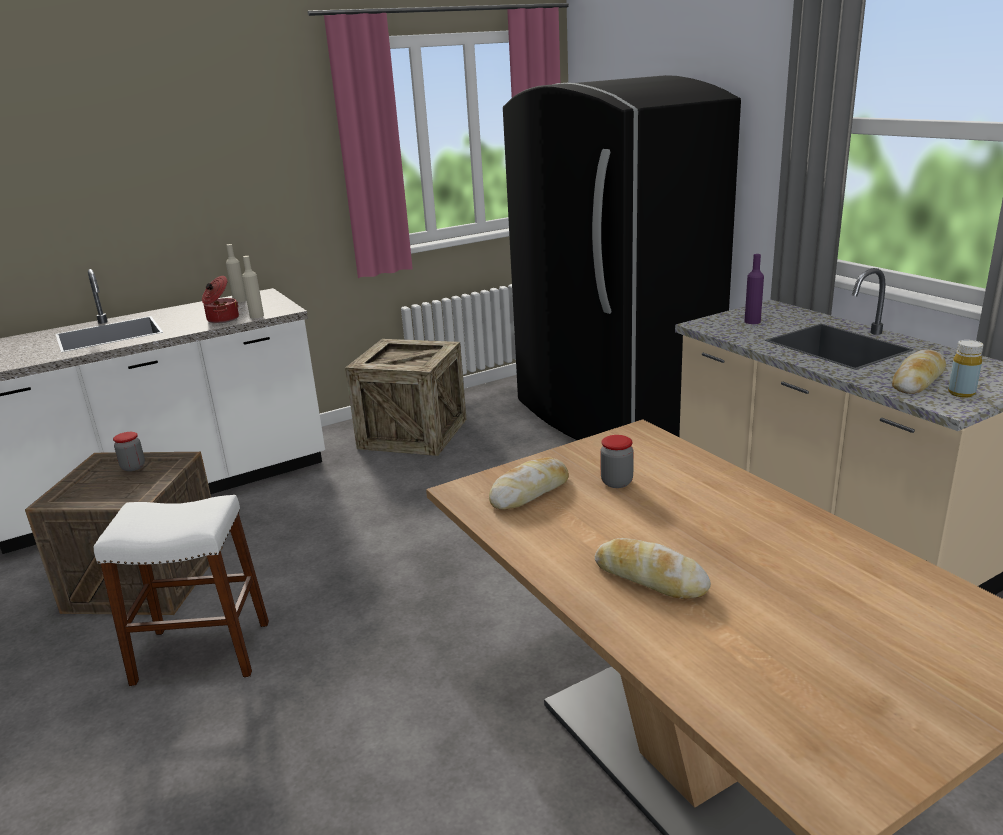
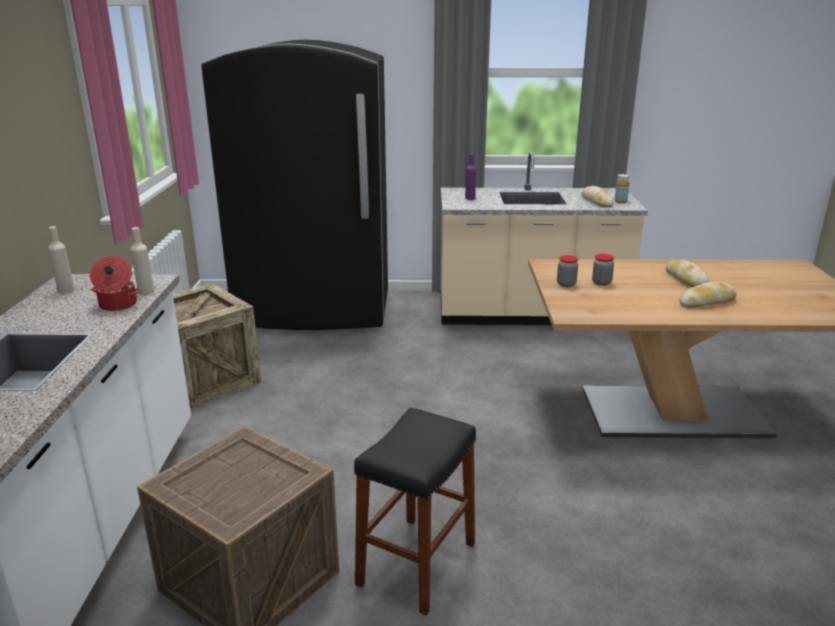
camera: 60 degrees left, 0 degrees up
(133, 467) = (220, 466): jar -> jar (566, 284)
(202, 652) = (417, 563): white stool -> black stool
(530, 492) = (590, 301): bread -> bread (685, 279)

